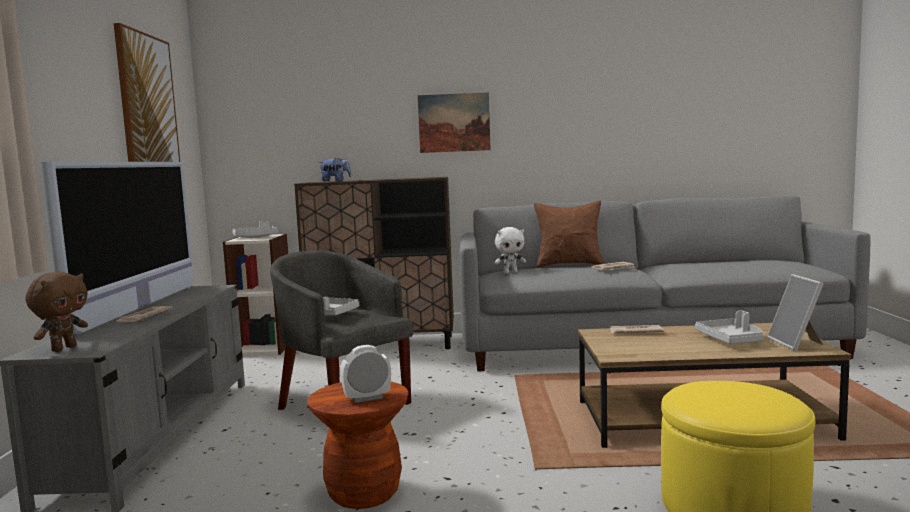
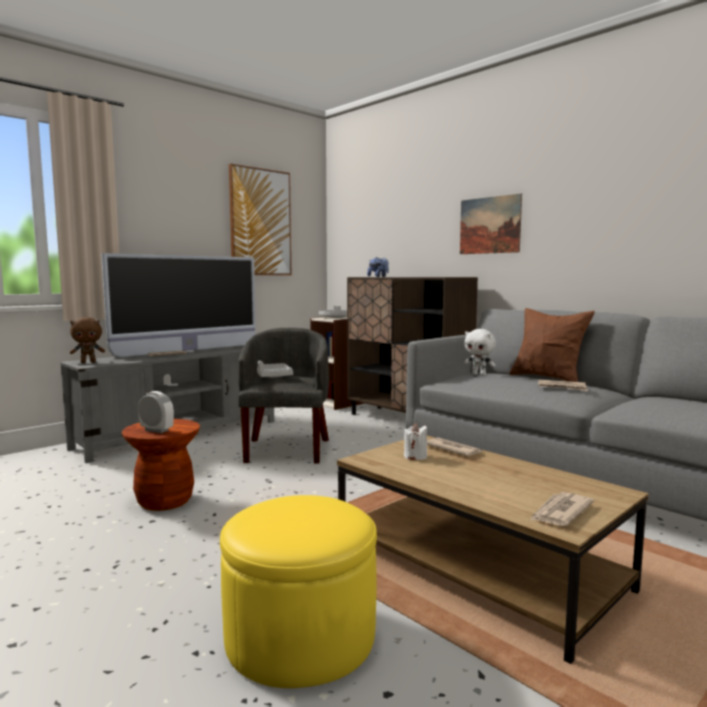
camera: 45 degrees right, 0 degrees up
(634, 343) = (415, 456): none -> white candle
(731, 340) = (507, 484): grey tray -> none
(796, 343) = (560, 512): picture frame -> newspaper

